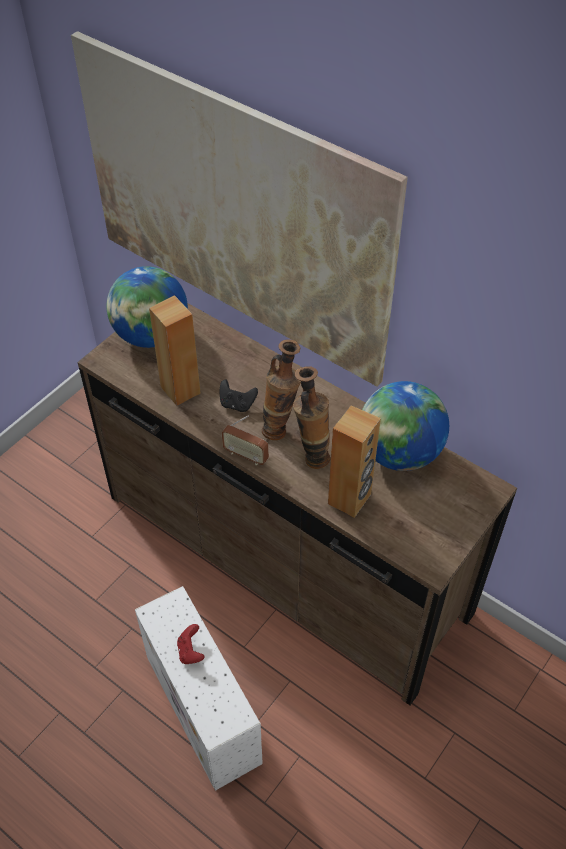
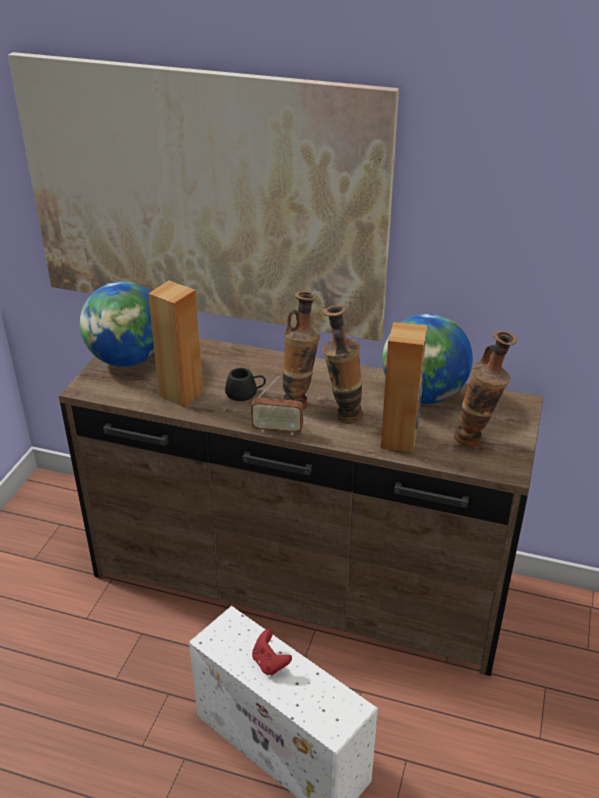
camera: 20 degrees left, 15 degrees down
(237, 404) = (245, 393): black game controller -> black mug
(420, 522) = (476, 441): none -> vase

